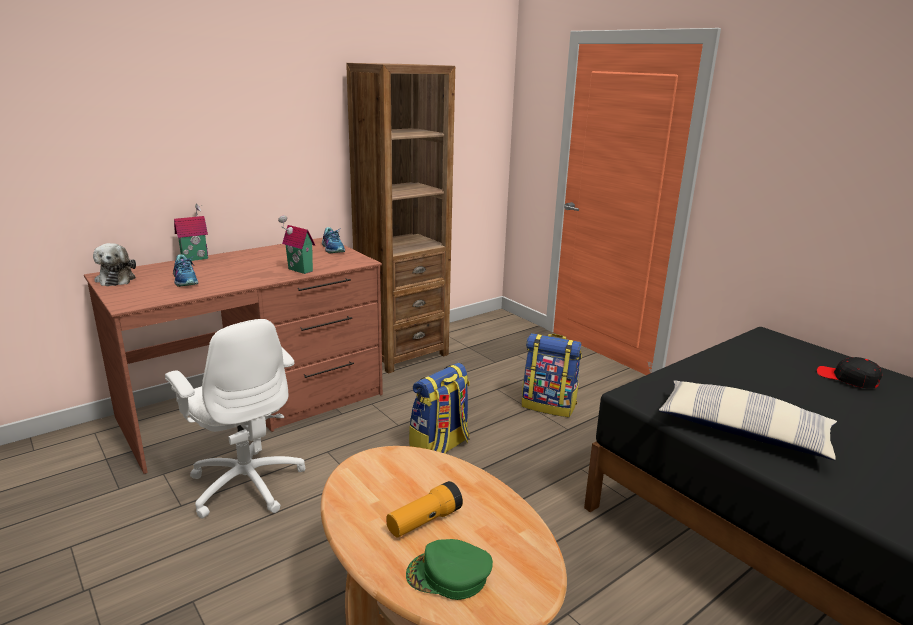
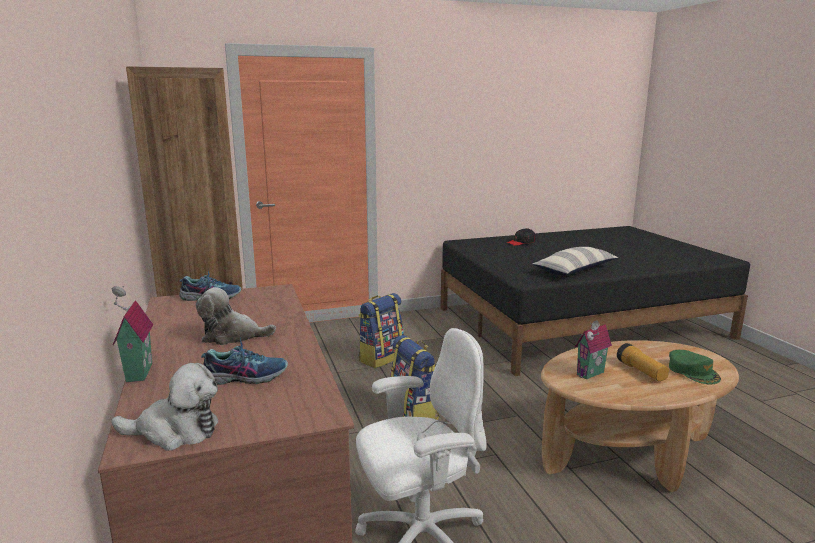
camera: 70 degrees left, 5 degrees down
(255, 266) = (232, 336): none -> plush toy
(298, 270) = (277, 316): toy house -> toy house (591, 374)
(448, 576) = (693, 372): green cap -> green cap turned 45 degrees counterclockwise

